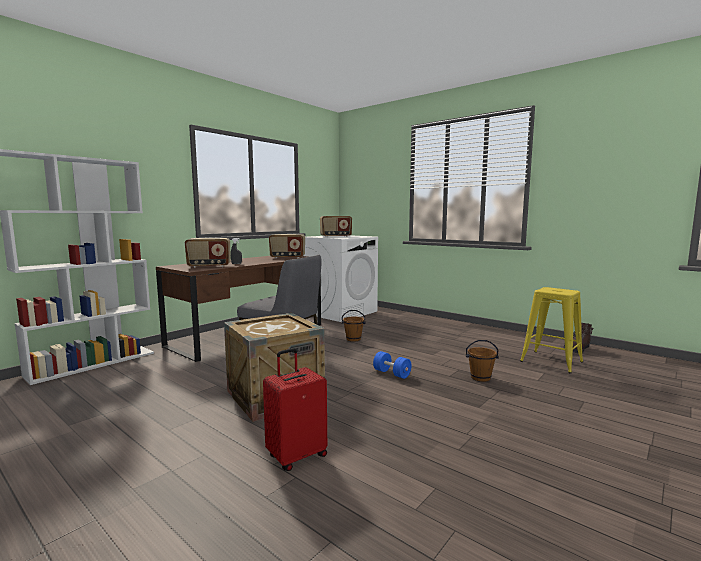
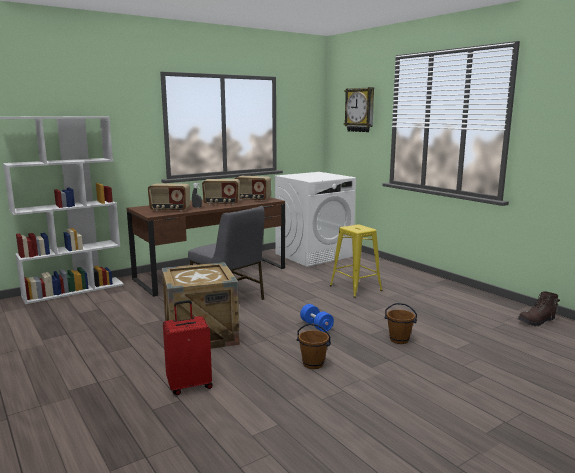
camera: 15 degrees right, 5 degrees up
(336, 236) = (309, 176): radio -> radio (221, 204)
(353, 339) = (306, 287): brown bucket -> brown bucket (313, 364)
(375, 177) = (360, 110): none -> wall clock
(551, 362) = (492, 331): yellow stool -> yellow stool (355, 288)

